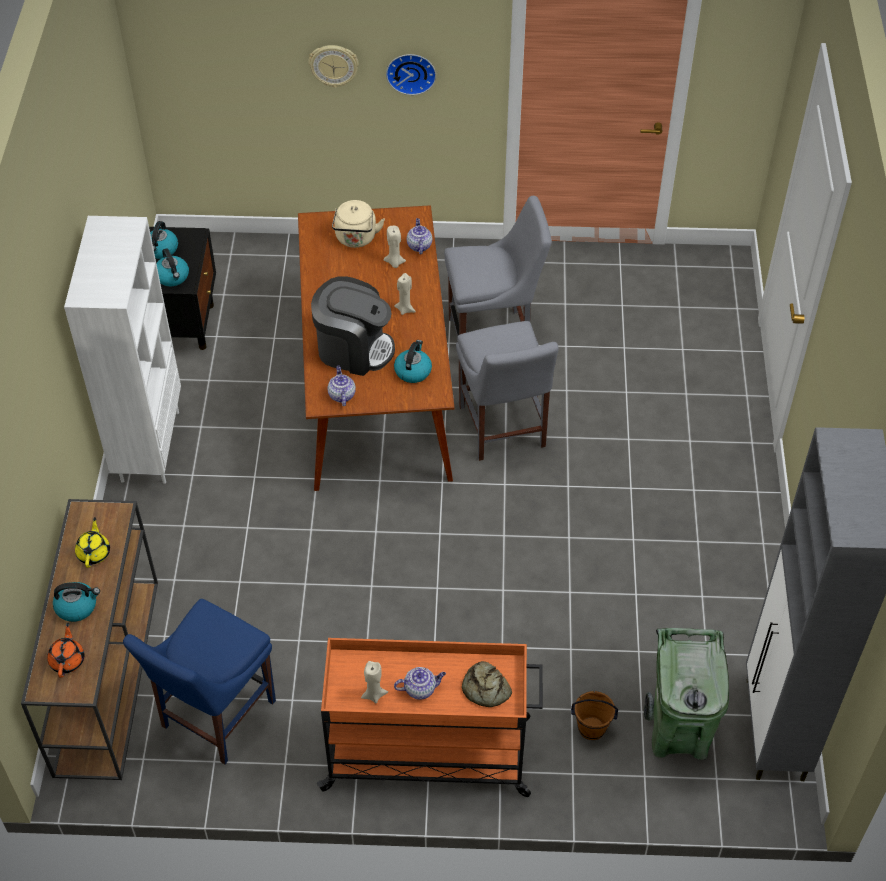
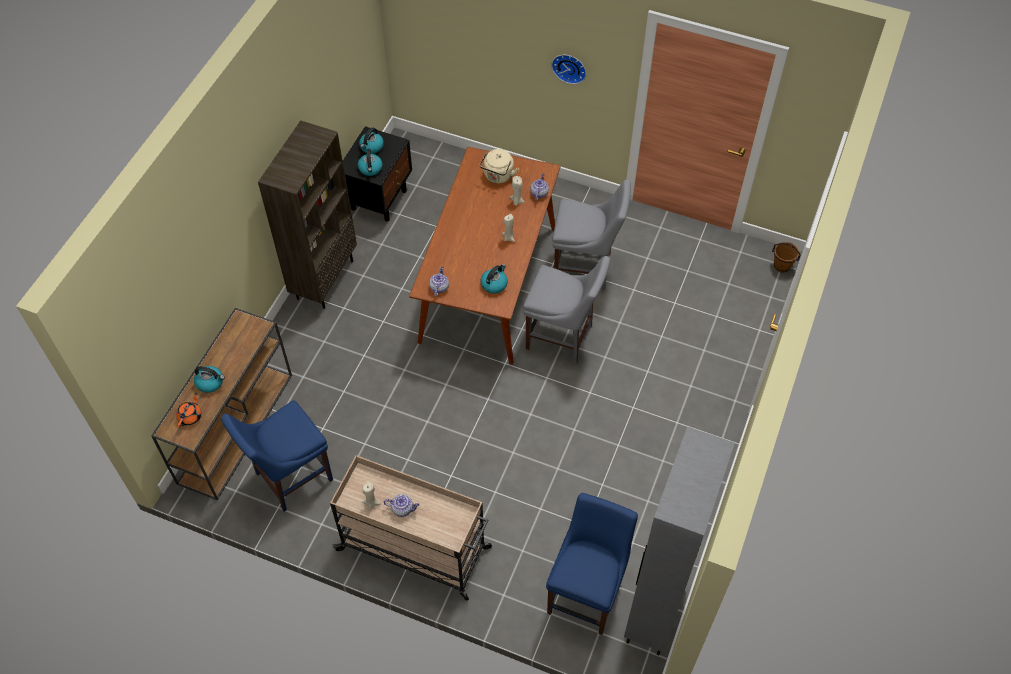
camera: 20 degrees right, 5 degrees up
(94, 552) = (235, 349): yellow teapot -> none
(149, 445) = (324, 279): white bookcase -> brown bookcase
(333, 65) = (517, 49): wall clock -> none
(353, 349) = (461, 256): coffee machine -> none
(429, 754) = (415, 549): orange cart -> beige cart
(485, 689) = (445, 523): bread -> none
(502, 430) = (562, 338): grey chair -> grey chair turned 75 degrees counterclockwise
(591, 729) = (529, 569): brown bucket -> brown bucket (781, 266)
(678, 734) = (587, 593): green trash can -> blue chair

